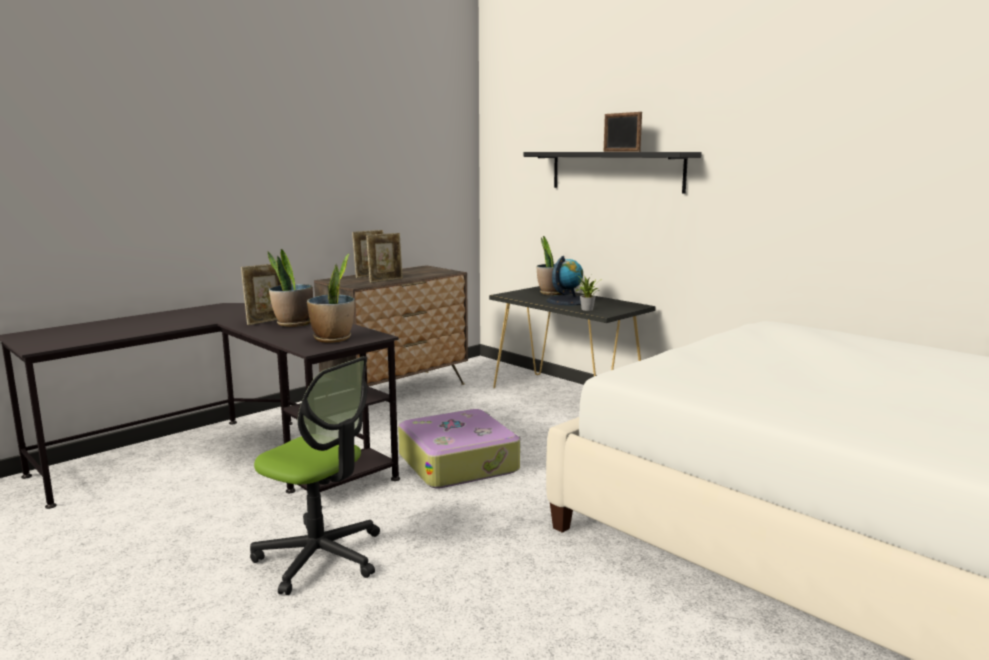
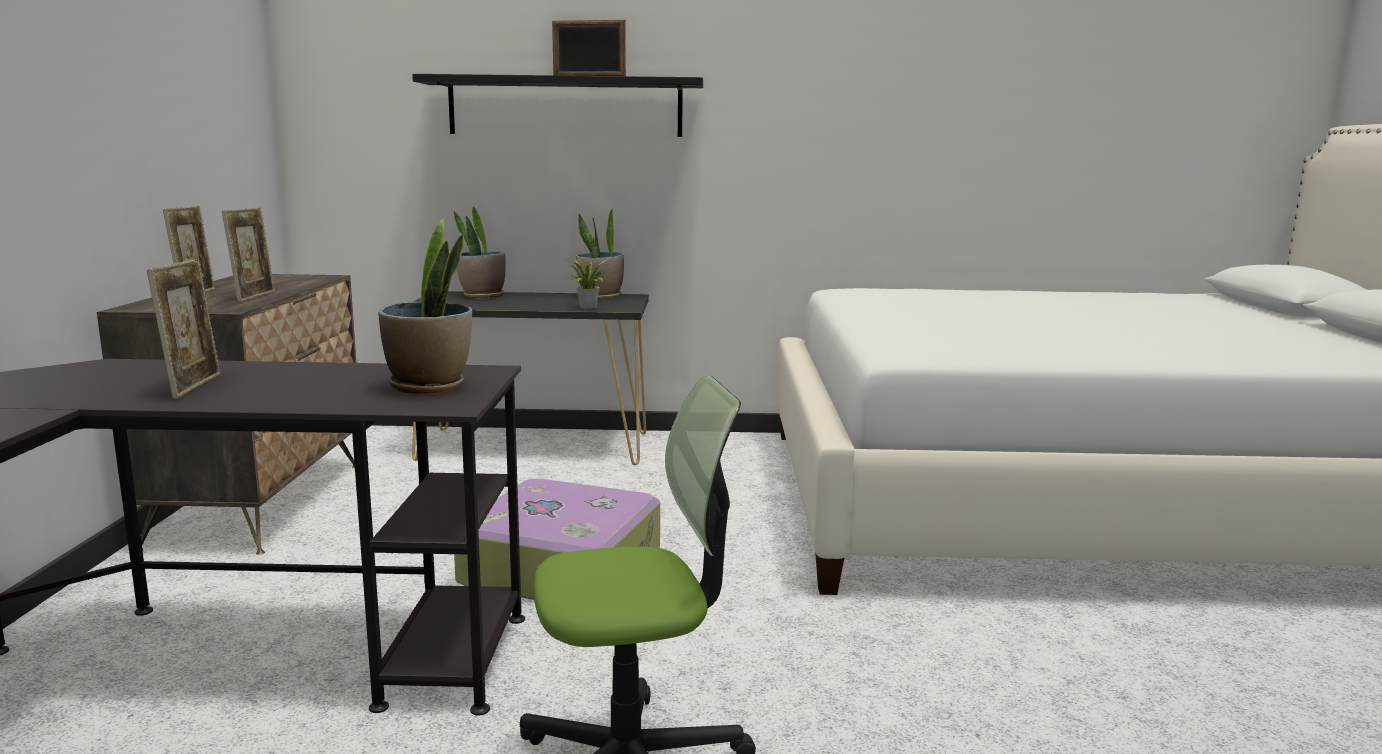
camera: 45 degrees left, 0 degrees up
(293, 324) = (267, 381): potted plant -> potted plant (601, 297)
(567, 301) = (532, 302): globe -> none

